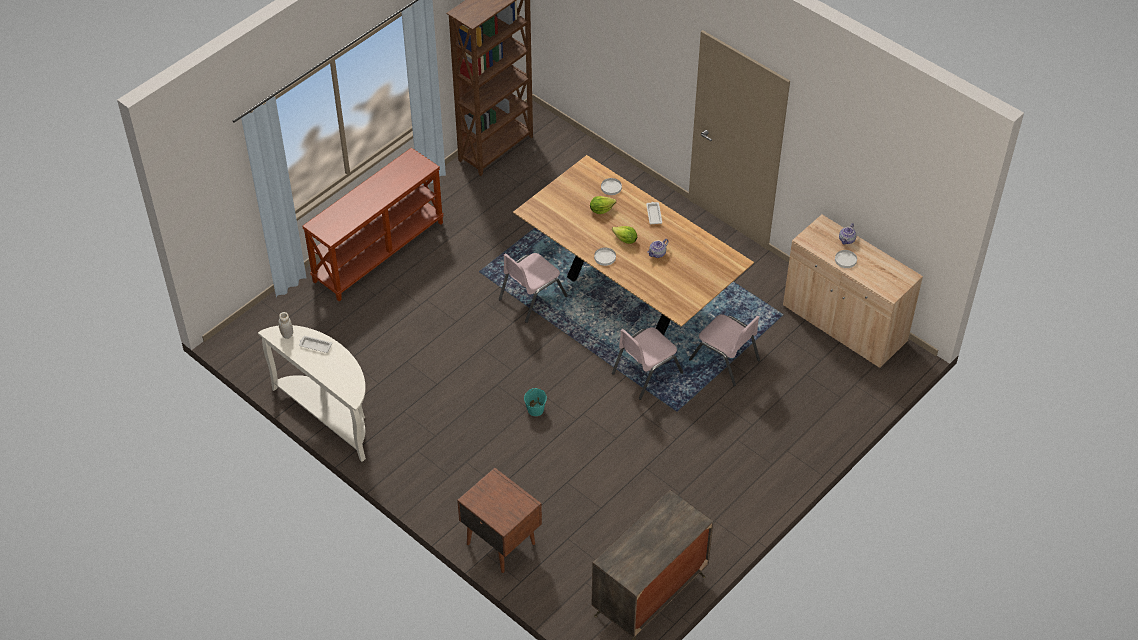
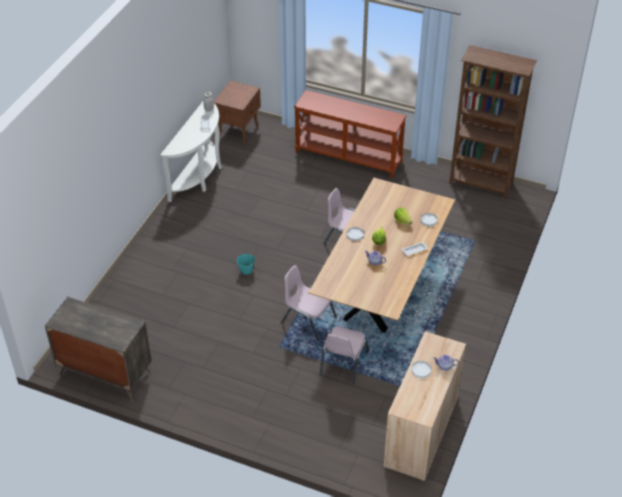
camera: 70 degrees right, 5 degrees down
(500, 542) = (126, 283): brown nightstand -> brown nightstand (238, 131)

